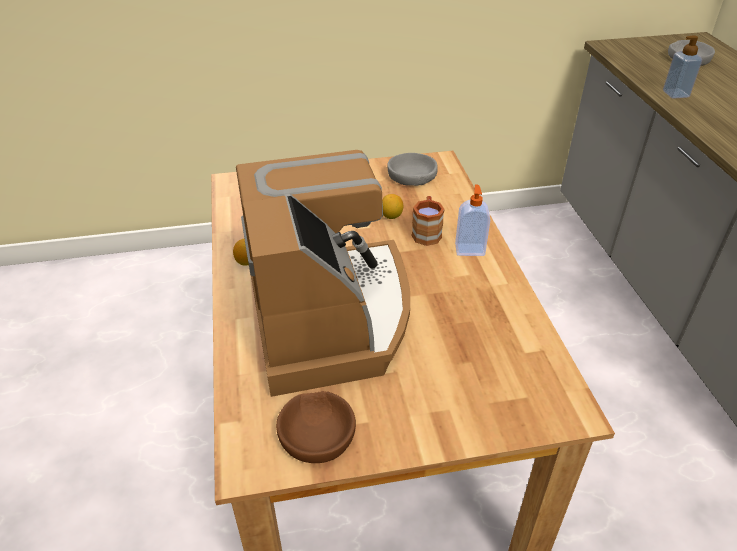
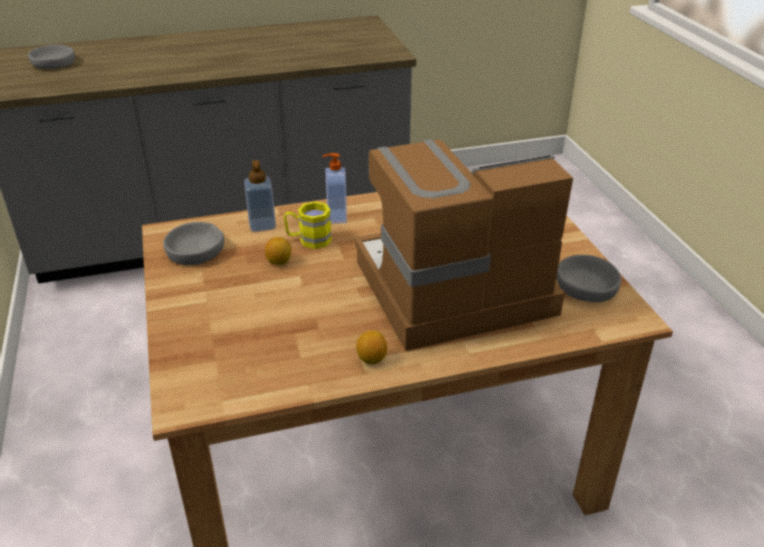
camera: 95 degrees left, 5 degrees down
(317, 433) = (586, 286): brown bowl -> grey bowl
(426, 232) = (308, 240): brown mug -> yellow mug
(675, 94) = (130, 77): soap dispenser -> soap dispenser (262, 225)

